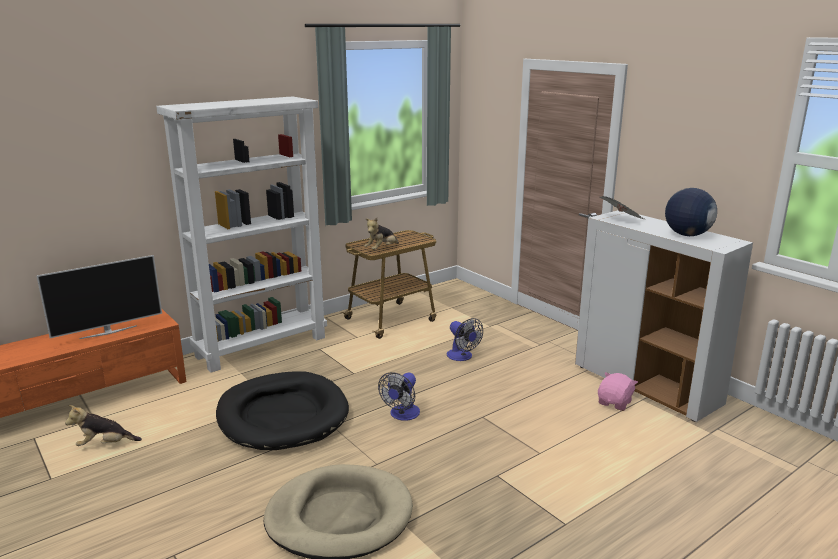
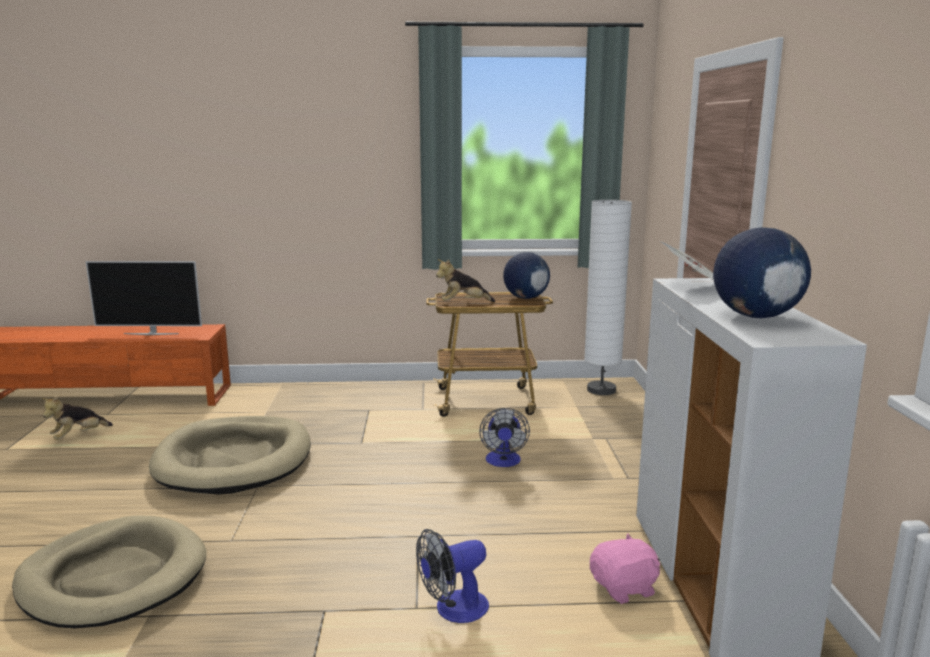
camera: 35 degrees right, 5 degrees down
(105, 445) = (78, 436): plush toy -> plush toy turned 75 degrees counterclockwise
(262, 346) = (323, 393): white bookcase -> none
(282, 415) = (234, 460): black dog bed -> beige dog bed
(402, 415) = (337, 501): fan -> fan (453, 609)
(411, 236) = (525, 298): none -> globe
(450, 292) = (601, 390): none -> white floor lamp

